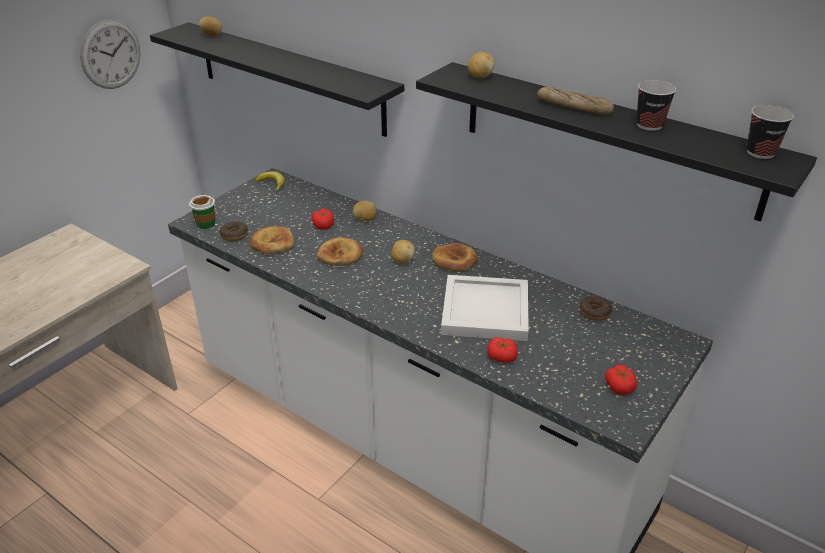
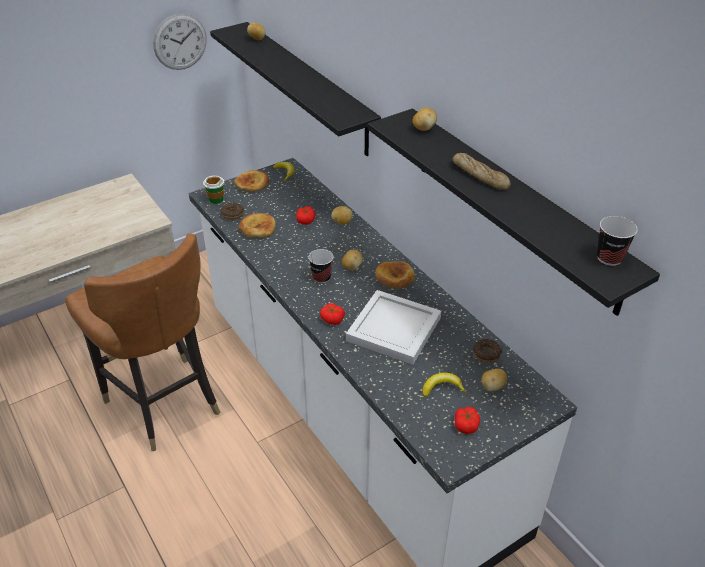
camera: 20 degrees right, 5 degrees up
(184, 487) = (163, 403): none -> brown chair
(340, 255) = (305, 250): bread -> bread (252, 184)
(502, 357) = (384, 373): tomato -> tomato (332, 319)
(572, 356) = (442, 388): none -> banana
(621, 342) = (492, 387): none -> potato
(649, 125) = (532, 208): cup -> cup (321, 277)

